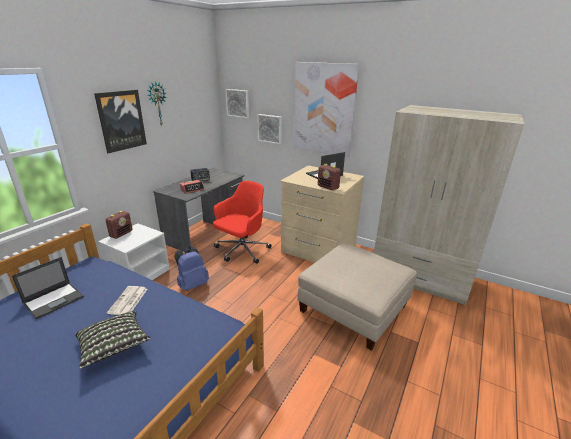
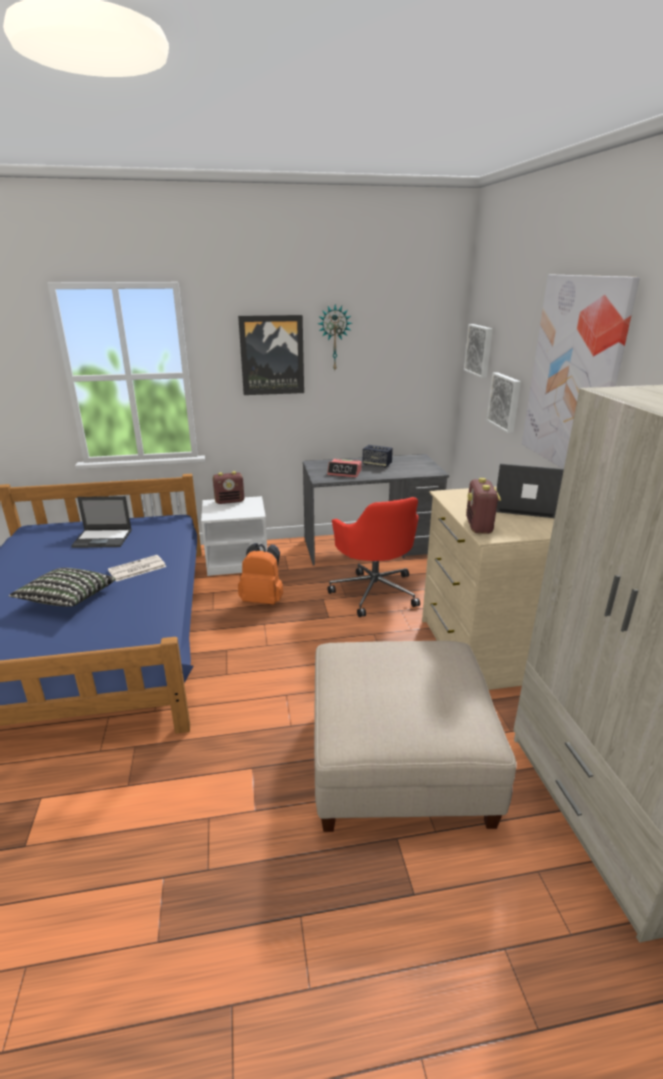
camera: 50 degrees right, 0 degrees up
(192, 285) = (263, 600): blue backpack -> orange backpack
(241, 251) = (374, 591): red office chair -> red office chair turned 75 degrees clockwise

